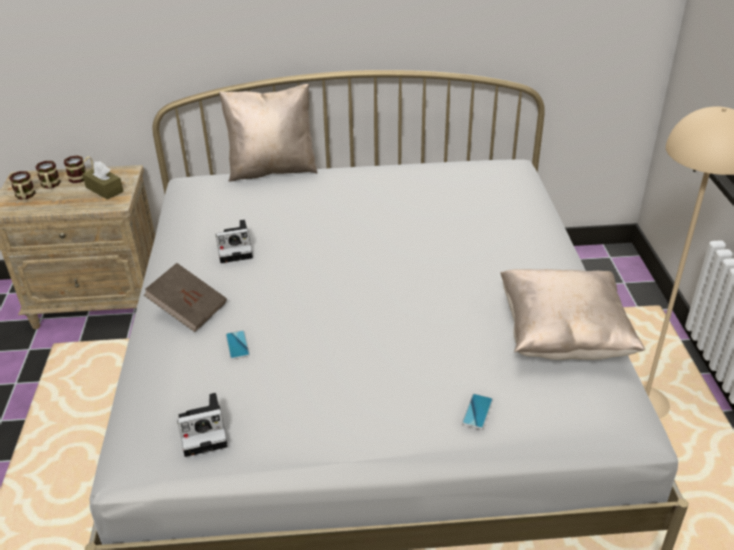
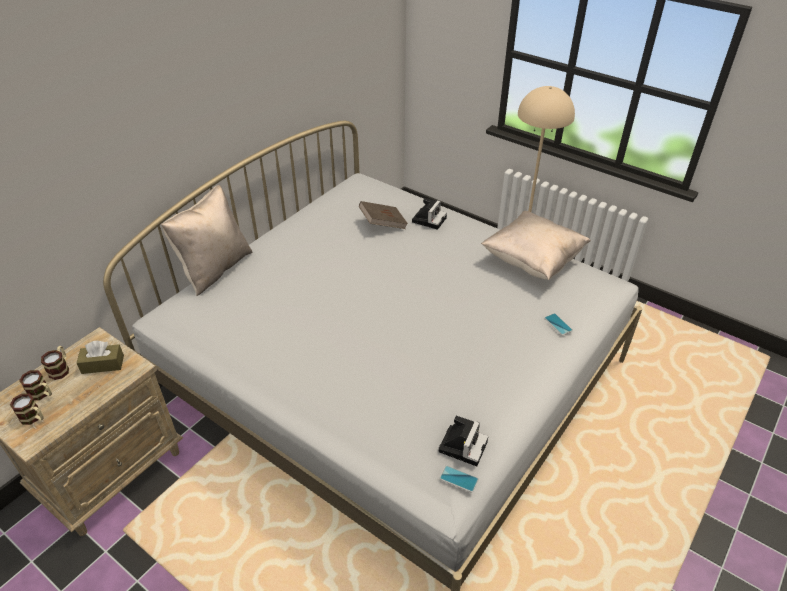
camera: 50 degrees left, 5 degrees up
(188, 310) = (329, 392): brown book -> brown book (383, 224)
(236, 249) = (290, 335): camera -> camera (429, 219)
(237, 345) = (396, 387): phone -> phone (459, 479)

